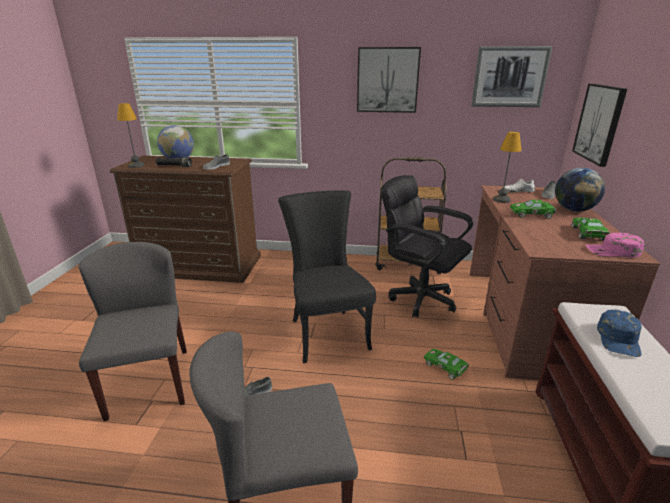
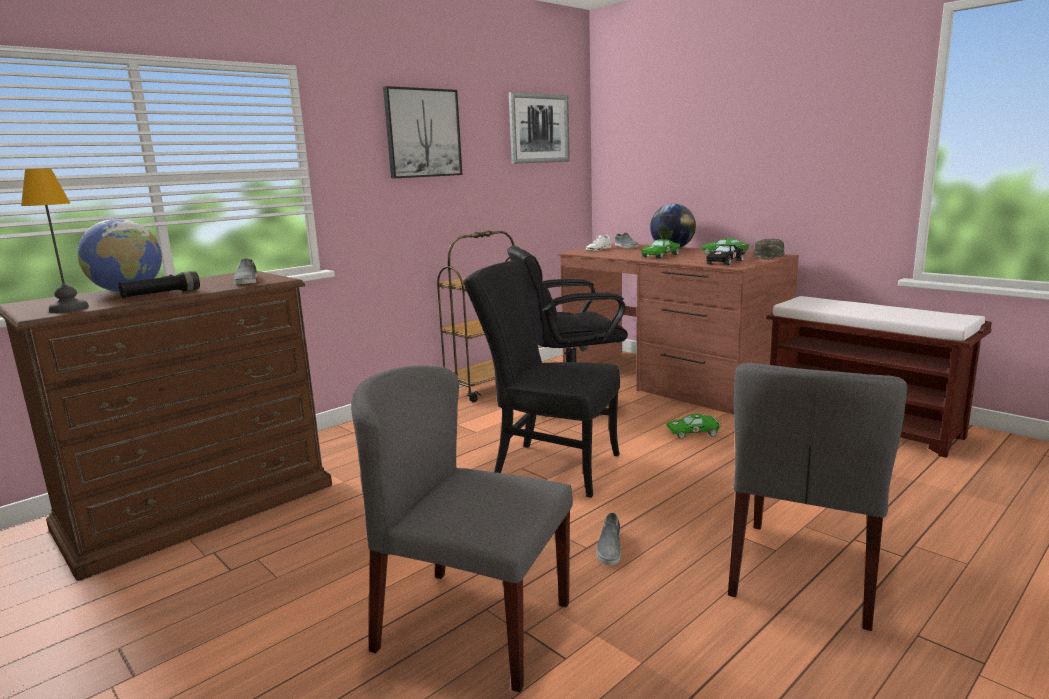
camera: 50 degrees left, 10 degrees down
(501, 200) = (610, 255): table lamp -> none
(548, 242) = (725, 262): none -> black toy car
(599, 123) = (646, 166): picture -> none
(613, 251) = (765, 256): pink cap -> green cap
(619, 339) = (844, 306): blue cap -> none

